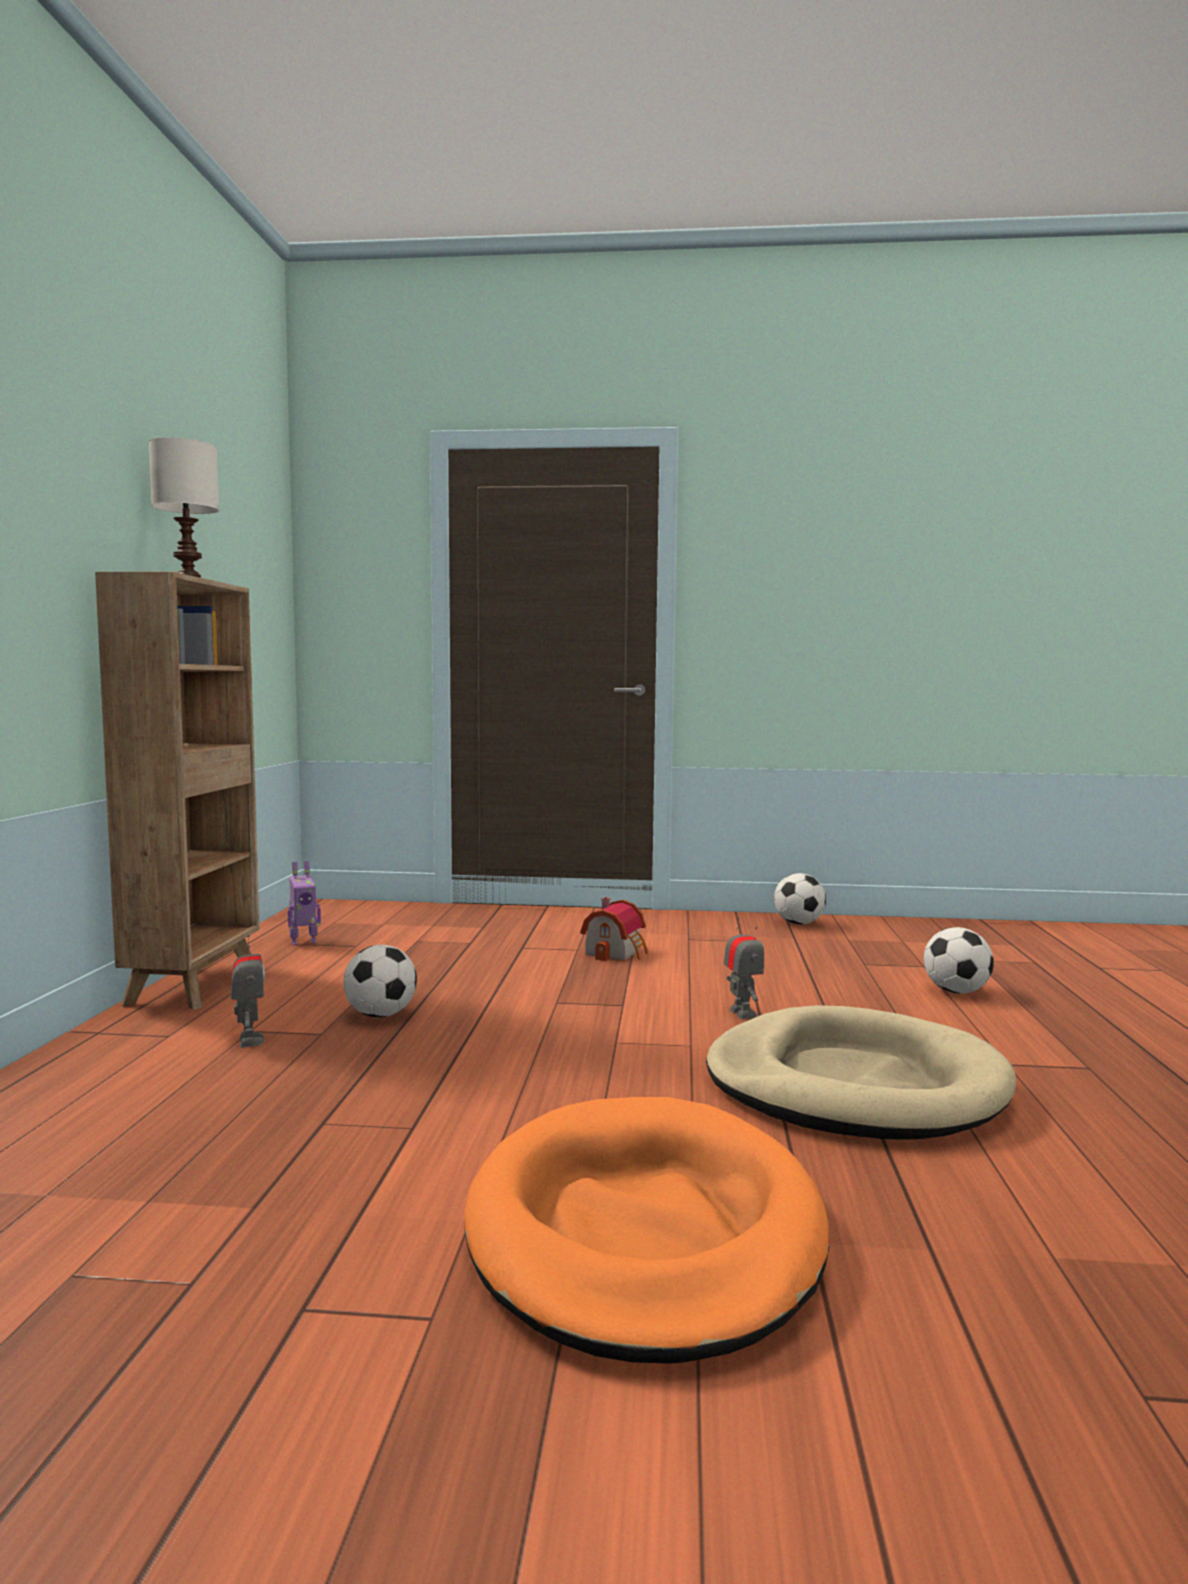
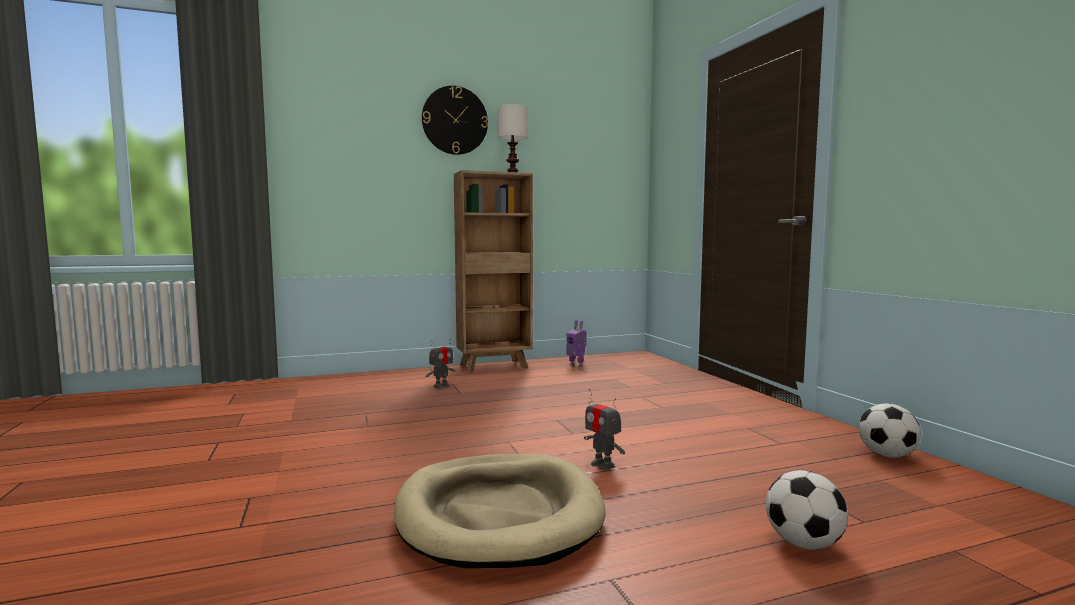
camera: 65 degrees right, 0 degrees up
(84, 447) = (455, 120): none -> wall clock
(380, 1015) = (494, 395): football -> none
(617, 952) = (675, 416): toy house -> none
(644, 1231) = (275, 483): orange dog bed -> none
(742, 1013) = (602, 465): toy robot -> toy robot turned 90 degrees clockwise

